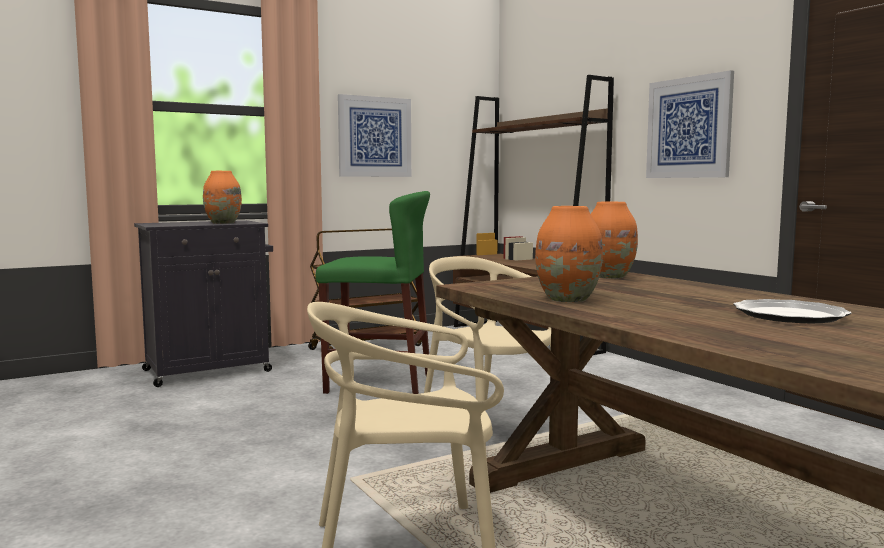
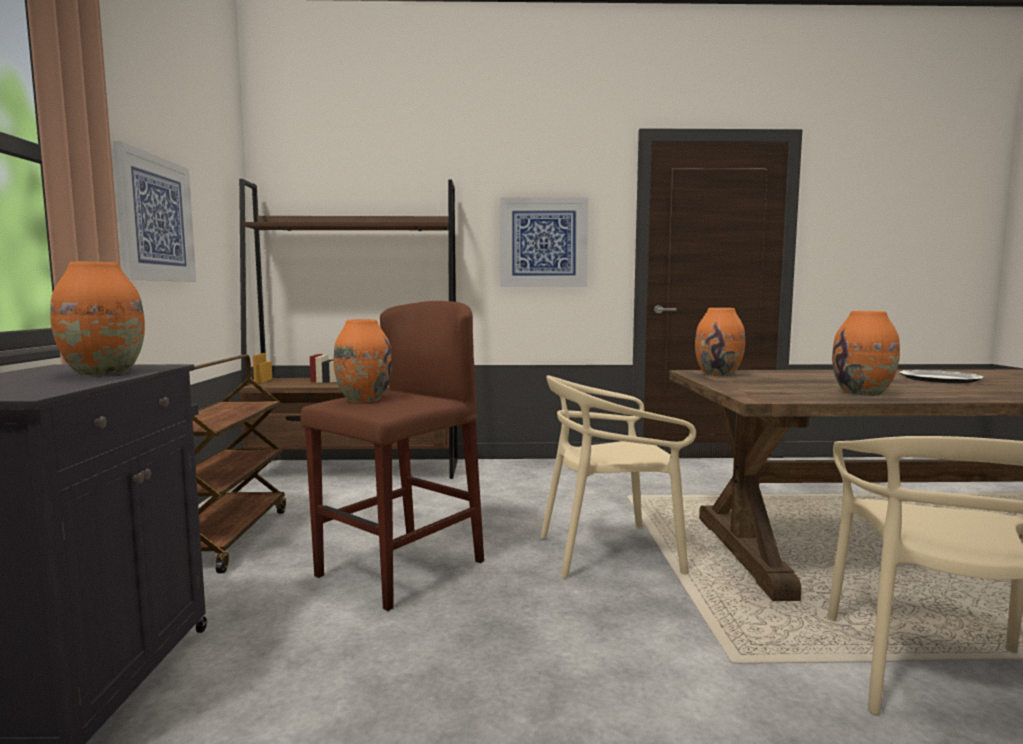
camera: 60 degrees left, 0 degrees up
(358, 257) = (363, 399): none -> orange vase
(378, 384) = (400, 568): green stool -> brown stool

